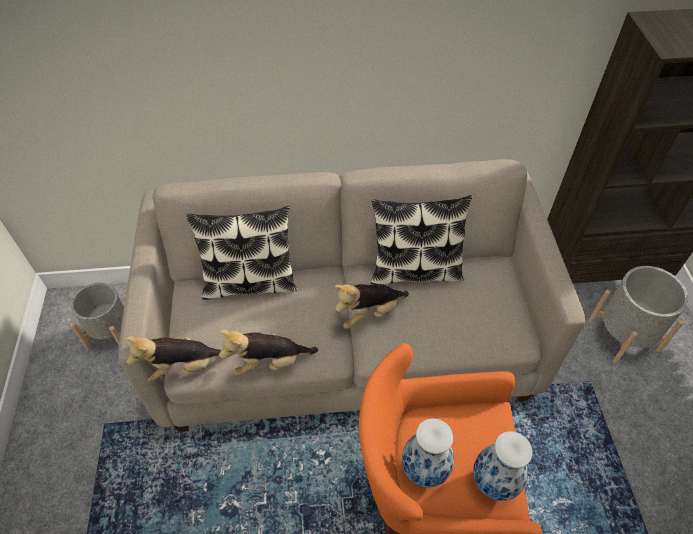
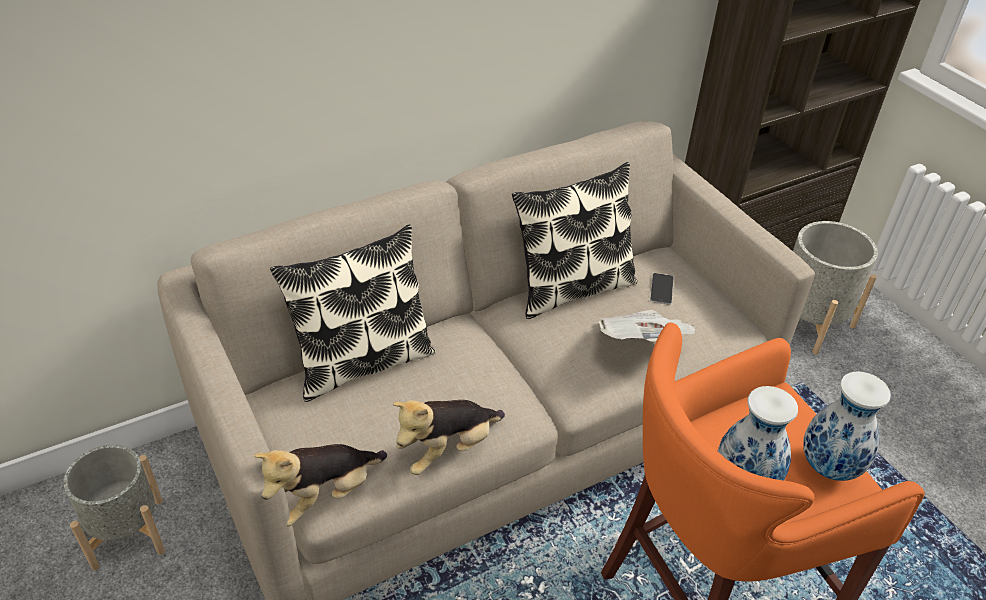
camera: 25 degrees left, 10 degrees down
(369, 313) = (545, 351): plush toy -> none
(439, 330) = (641, 344): none -> newspaper
(478, 291) = (661, 289): none -> phone

